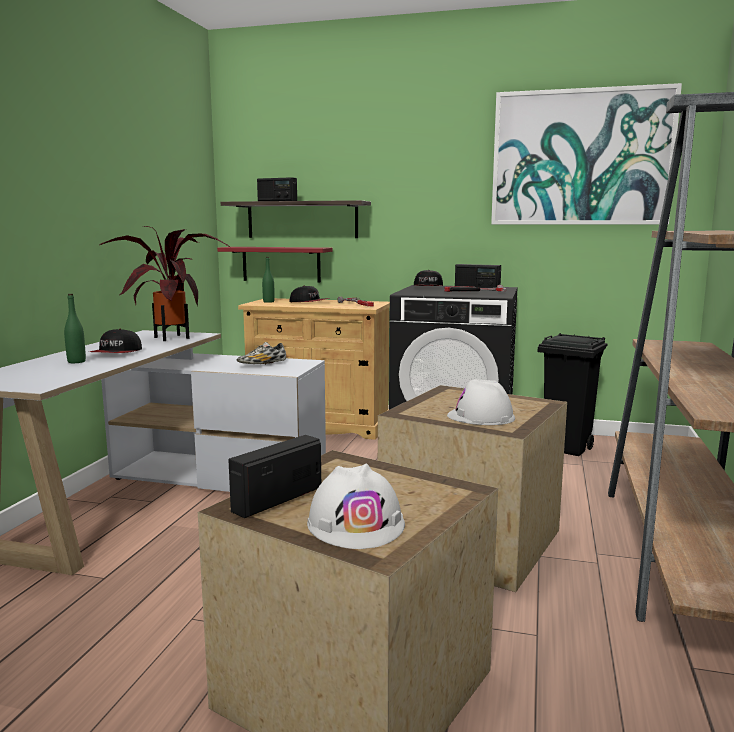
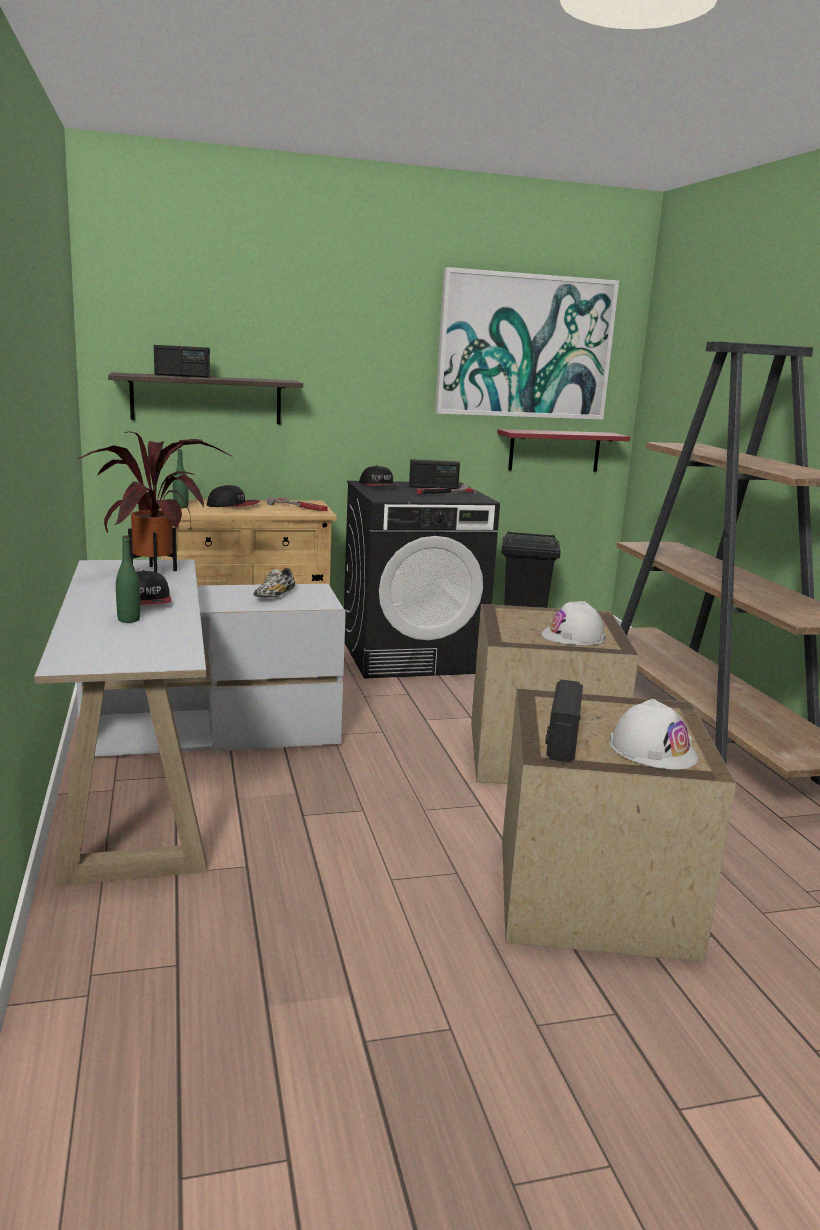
camera: 30 degrees left, 5 degrees up
(281, 264) = (176, 455): red shelf -> red shelf (554, 450)

